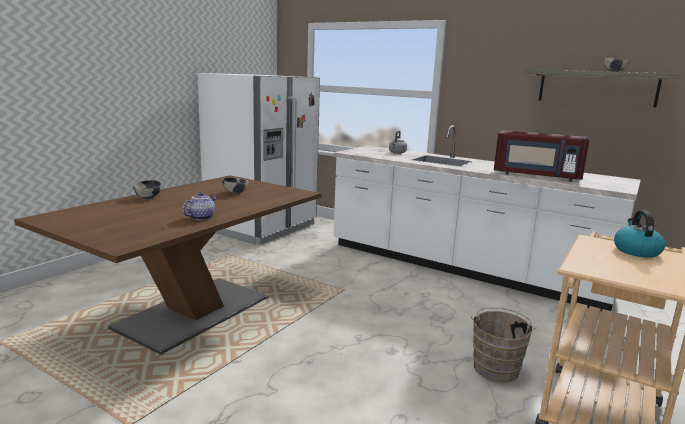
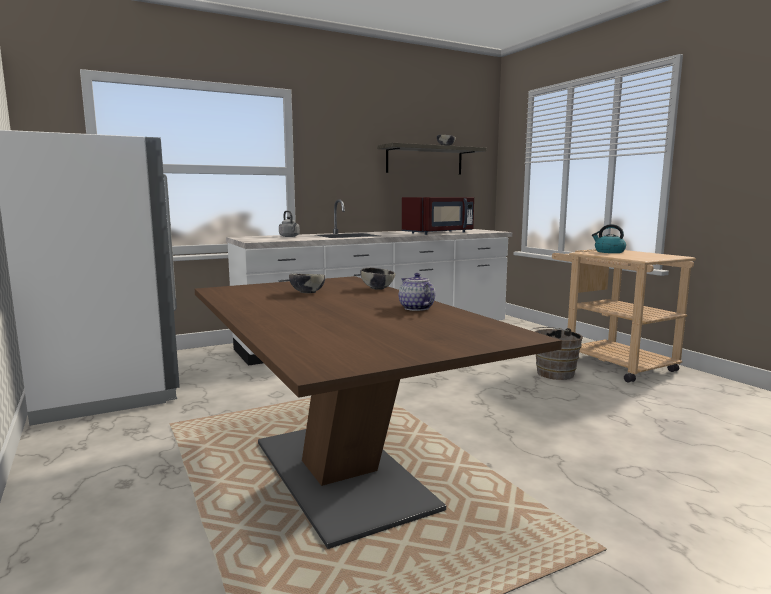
camera: 60 degrees left, 5 degrees down
(148, 197) = (269, 319): bowl -> bowl (377, 288)

